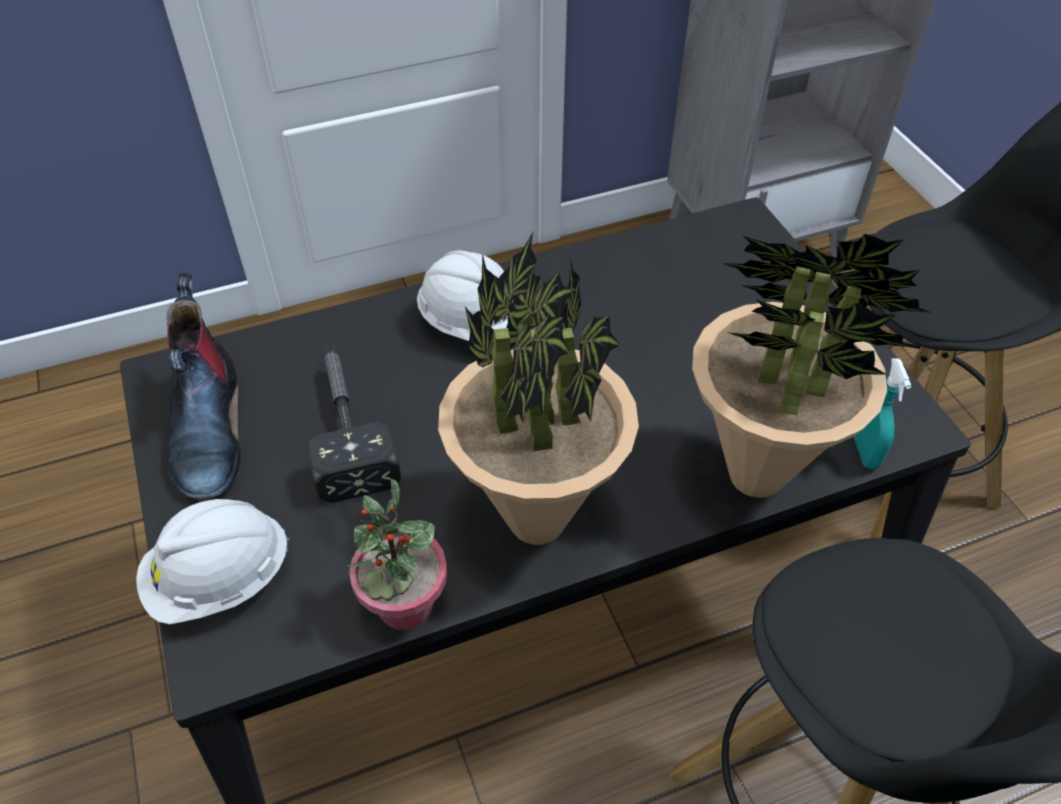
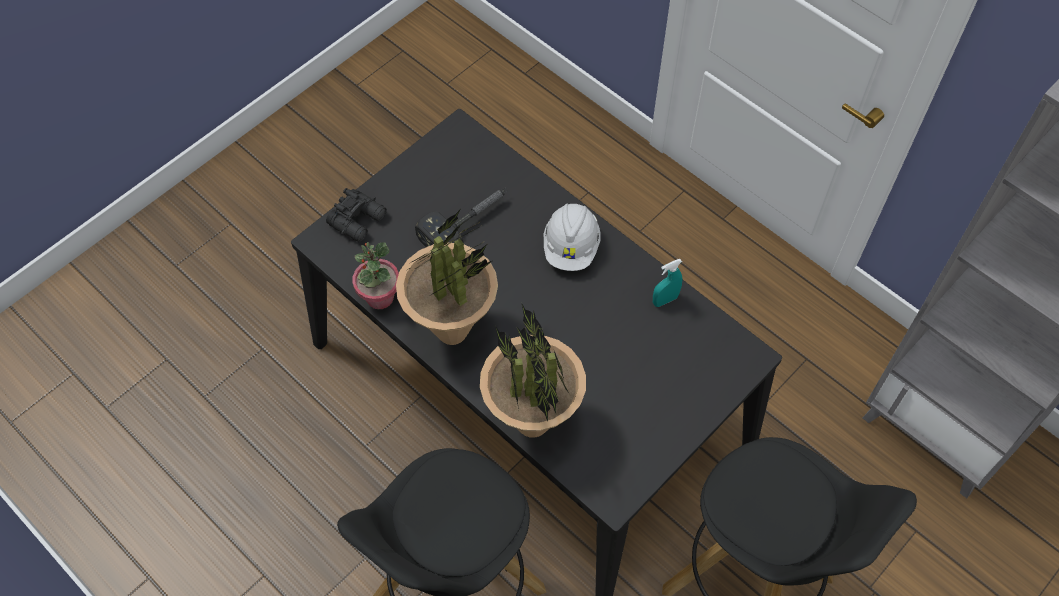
camera: 65 degrees right, 10 degrees up
(207, 428) = (437, 167): boot -> none
(220, 580) = (359, 220): white hard hat -> black binoculars
(865, 452) = (578, 474): turquoise spray bottle -> turquoise spray bottle (665, 300)

